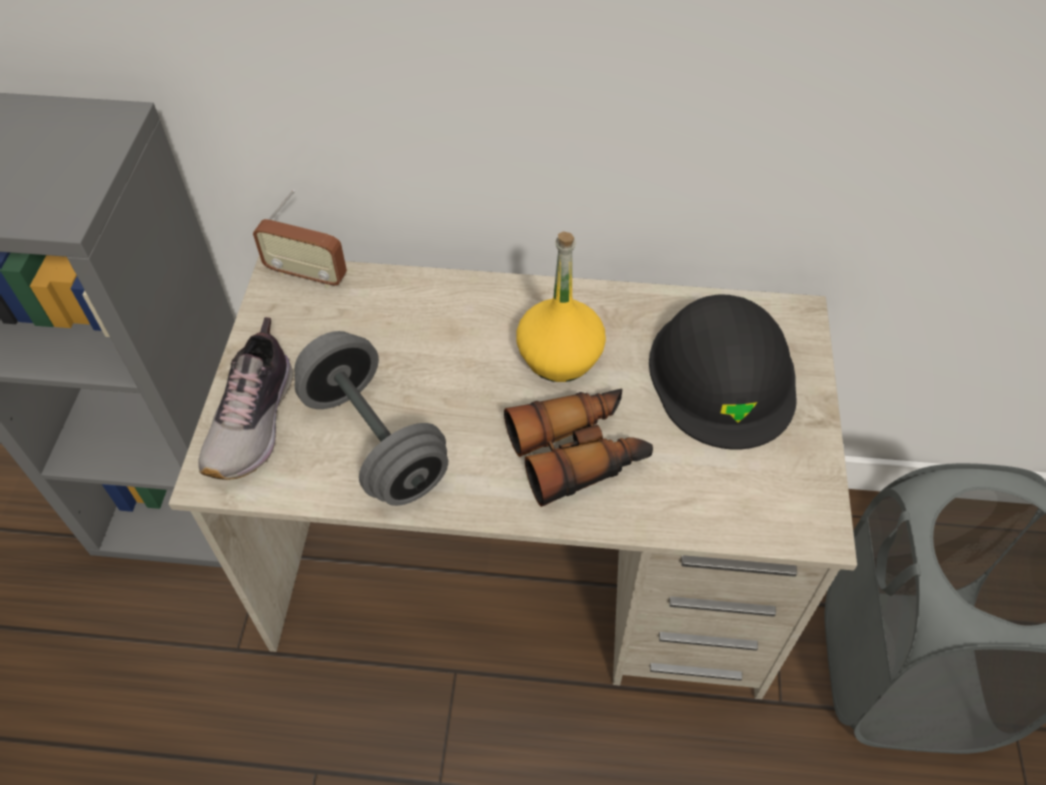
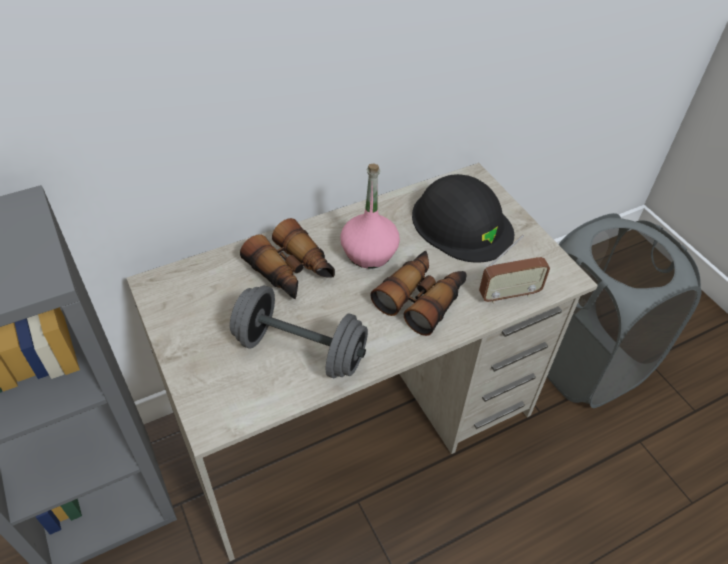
camera: 35 degrees left, 5 degrees down
(254, 421) = (212, 377): shoe -> none
(307, 275) = (171, 275): radio -> radio (509, 295)
(444, 335) = (292, 271): none -> binoculars
(559, 356) = (369, 253): yellow bottle -> pink bottle

